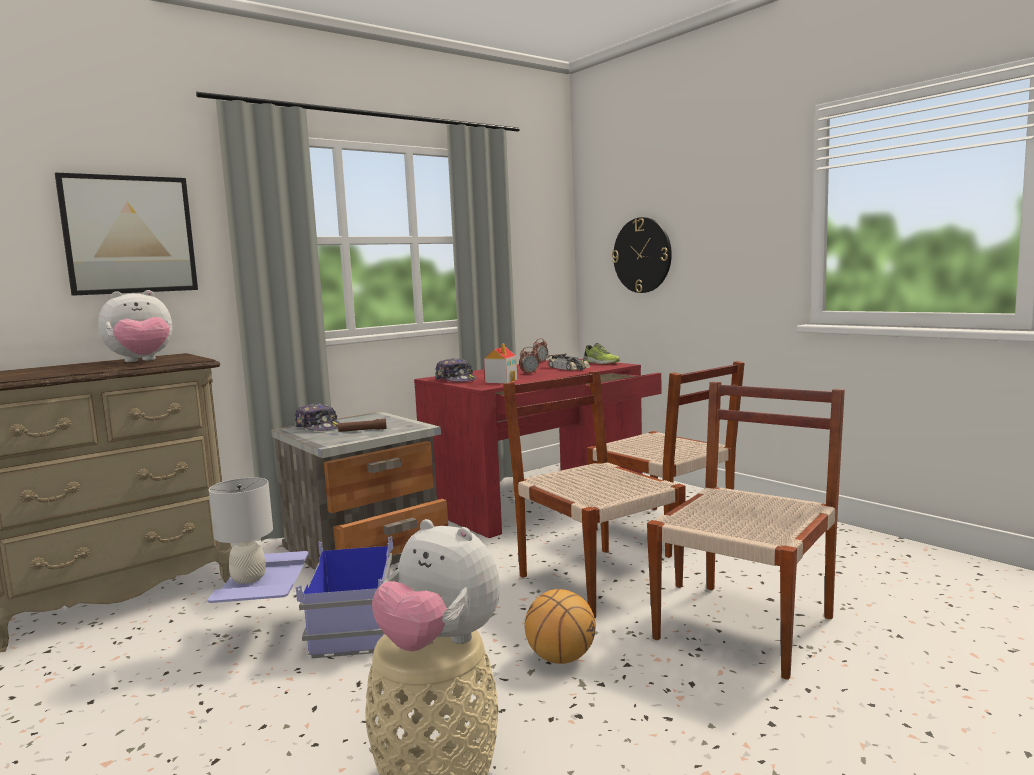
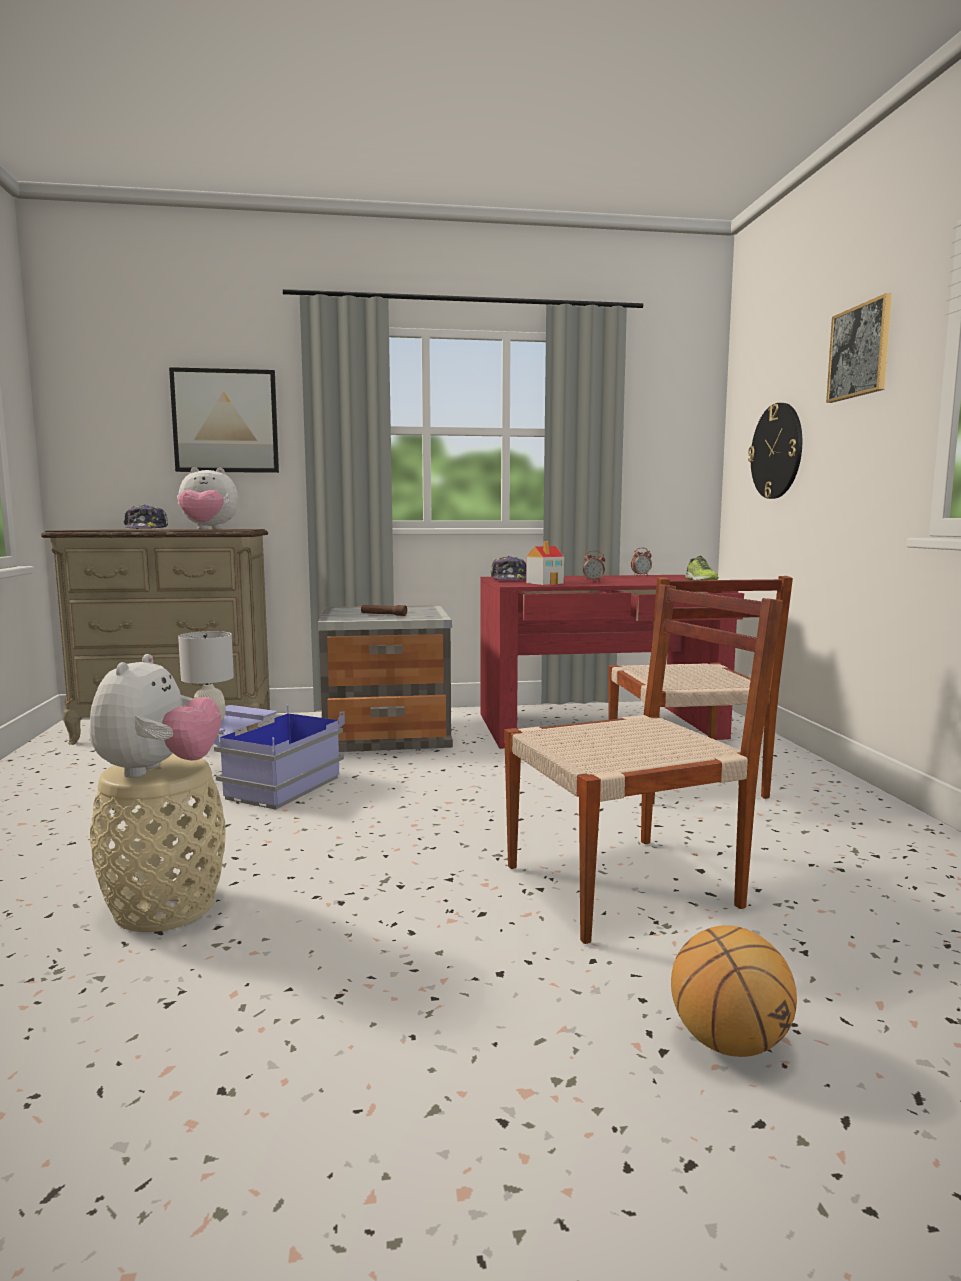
camera: 30 degrees right, 0 degrees up
(318, 427) = (359, 609): cap -> cap (146, 529)
(440, 643) = (158, 771): plush toy -> plush toy turned 150 degrees counterclockwise
(561, 659) = (400, 856): basketball -> basketball (729, 1043)
(569, 368) = (650, 580): toy car -> none
(596, 580) = (540, 805): chair -> none
(727, 185) = (860, 351): none -> picture

